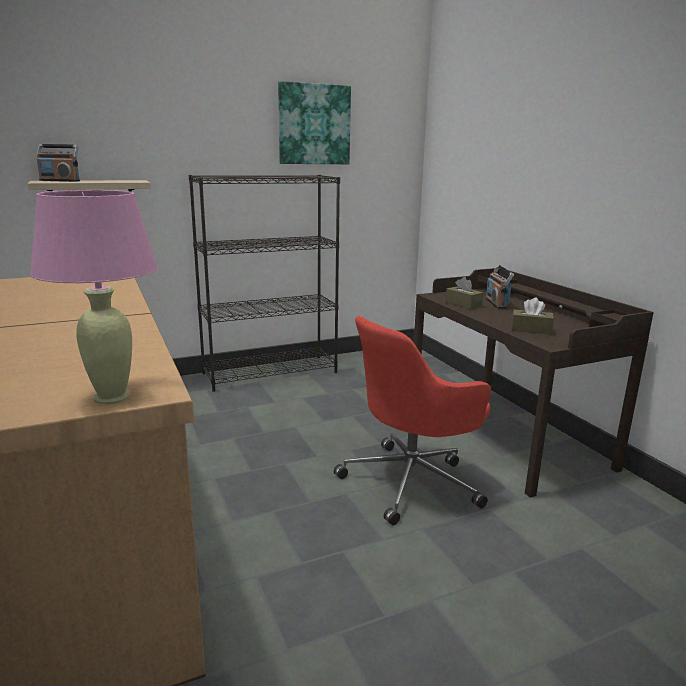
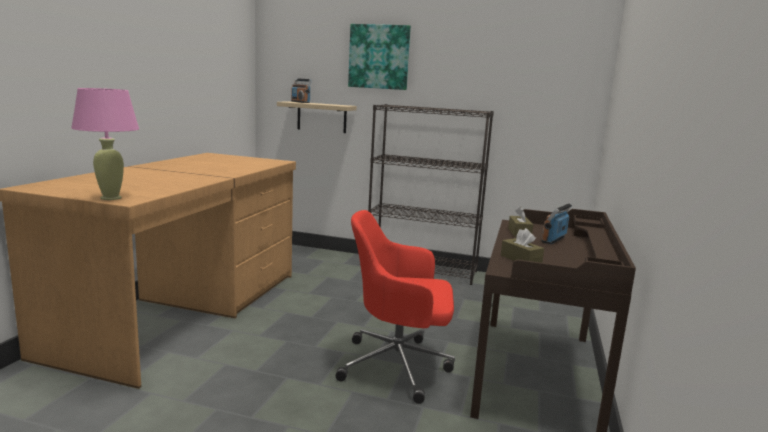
camera: 40 degrees right, 5 degrees down
(314, 124) = (492, 69): picture -> picture (379, 57)

